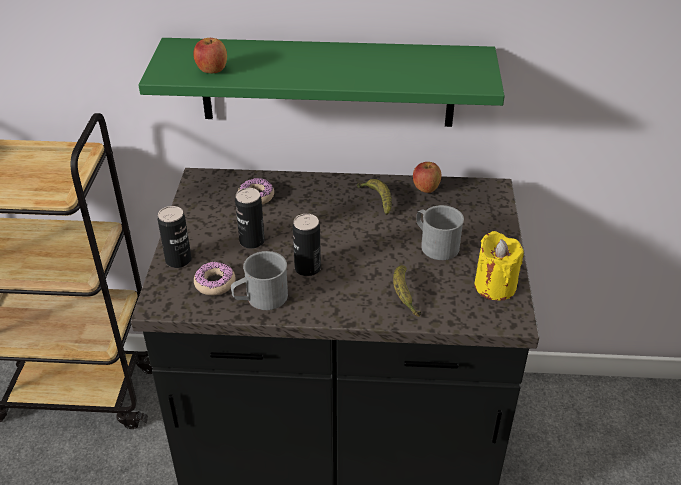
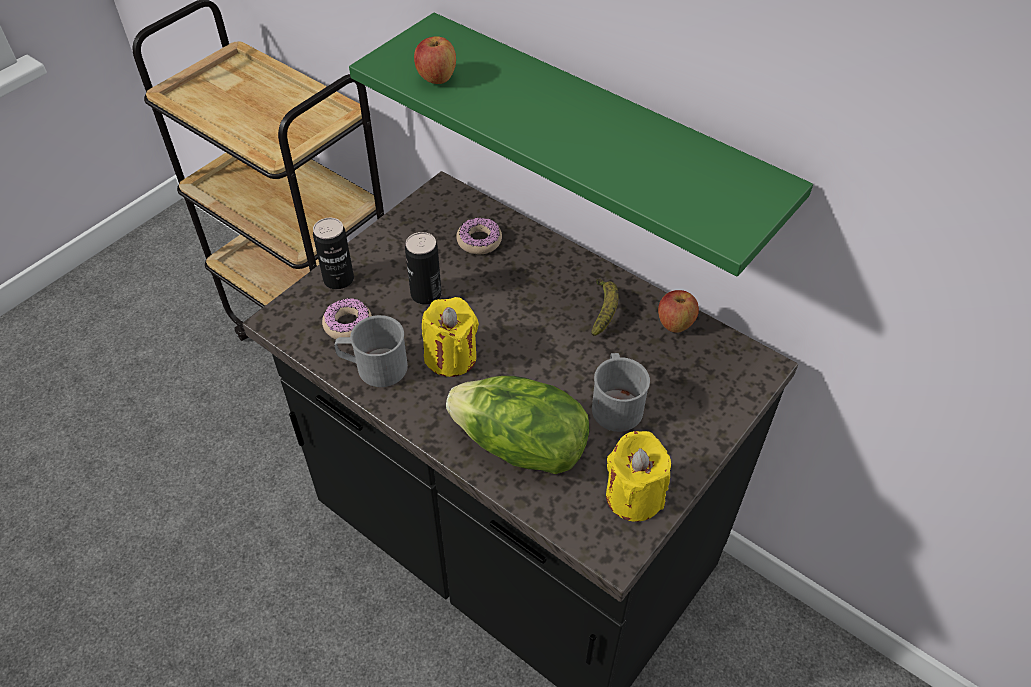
camera: 35 degrees right, 10 degrees up
(307, 268) = (451, 357): can -> yellow candle
(404, 295) = (520, 447): banana -> lettuce

